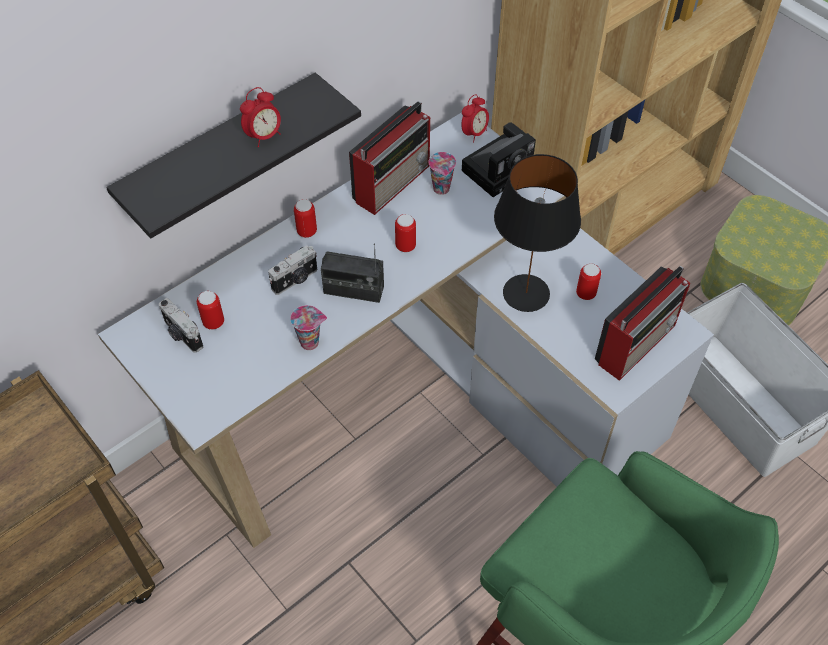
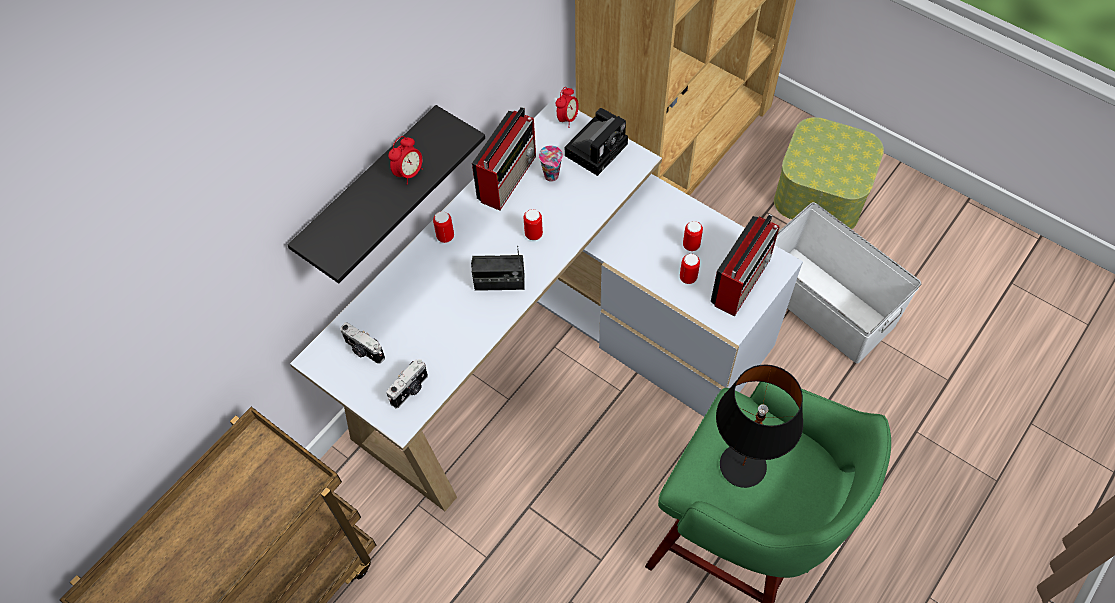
camera: 10 degrees left, 5 degrees up
(213, 322) = (387, 334): can -> can (688, 277)
(295, 280) = (447, 283): camera -> camera (410, 390)
(311, 342) = (475, 335): cup -> none
(525, 292) = (640, 254): black table lamp -> black table lamp (742, 465)

